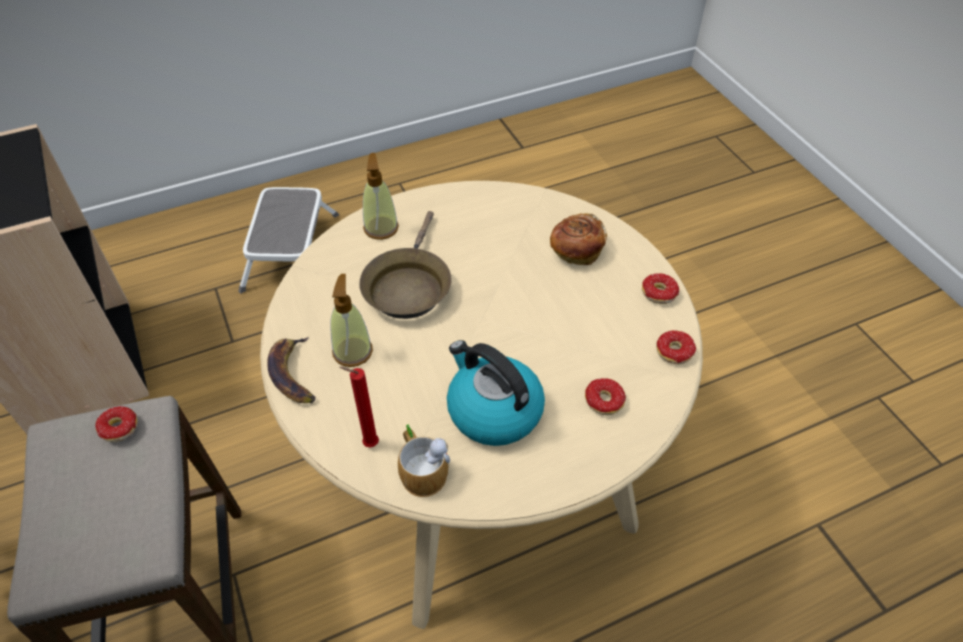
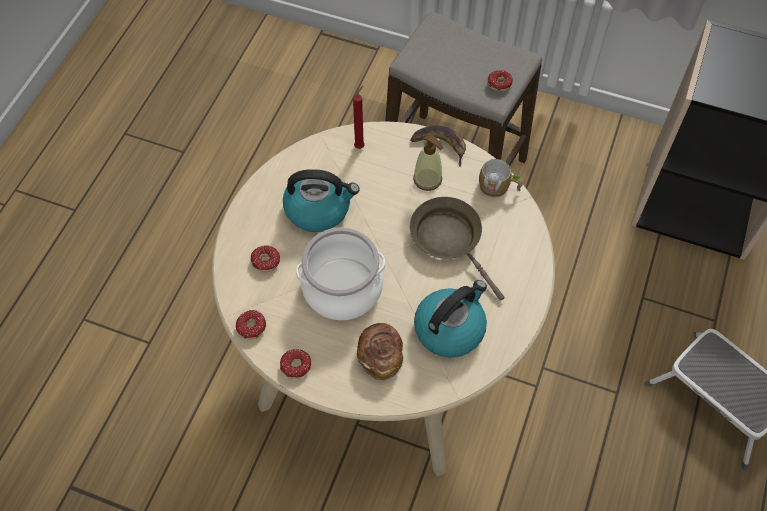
camera: 135 degrees right, 10 degrees up
(381, 228) = (520, 265): soap dispenser -> none
(421, 468) = (322, 156): mug -> mug (499, 187)
(495, 229) = (450, 328): none -> kettle
(551, 321) = (342, 287): none -> cooking pot

